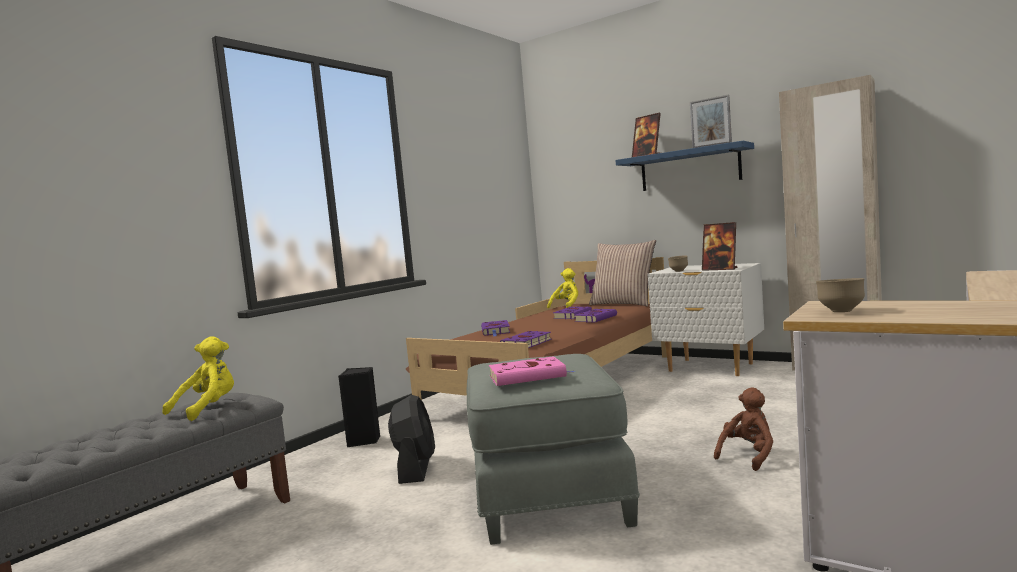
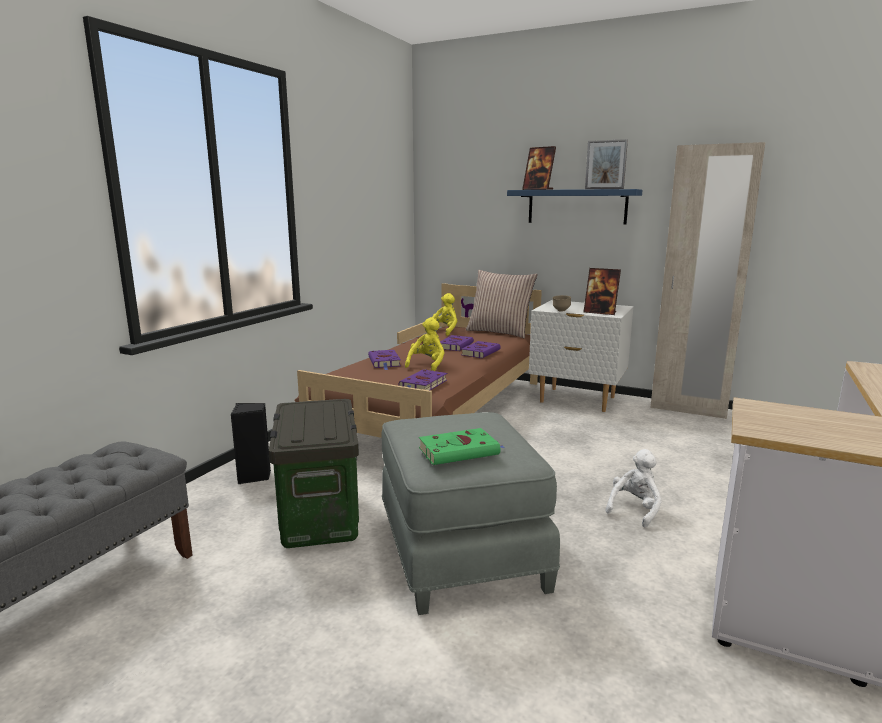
camera: 10 degrees left, 10 degrees up
(208, 409) = (102, 468): yellow plush toy -> yellow plush toy (427, 365)
(415, 468) = (318, 515): black fan -> storage box
(529, 376) = (461, 451): pink book -> green book
(748, 456) = (634, 509): brown plush toy -> white plush toy
(841, 311) = (778, 423): brown bowl -> none

